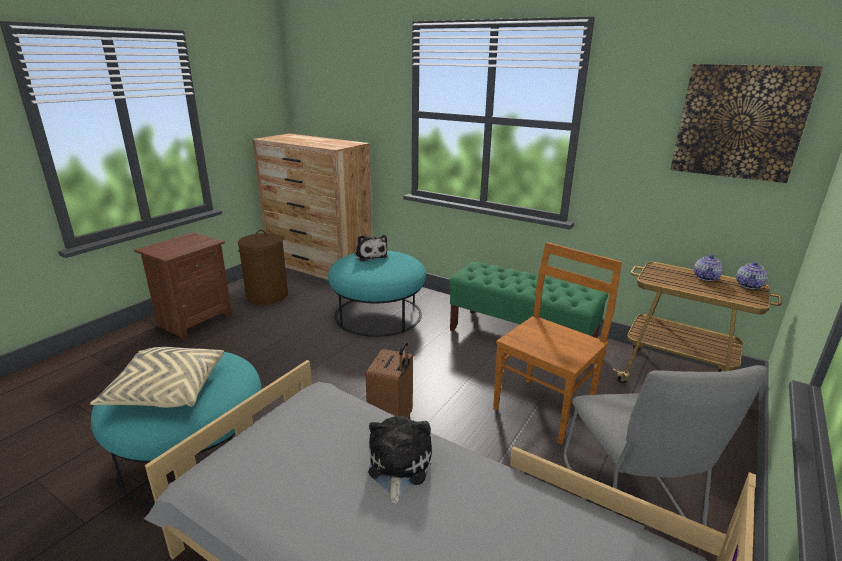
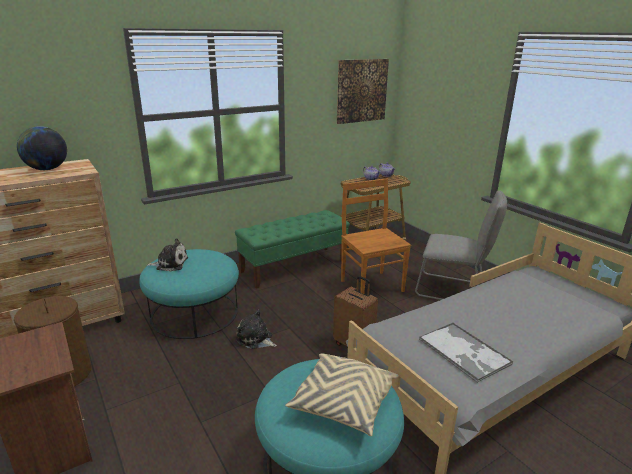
camera: 65 degrees left, 0 degrees up
(292, 472) = (464, 352): none -> tray
(329, 142) = (47, 169): none -> globe
(398, 466) = (468, 315): plush toy -> plush toy (255, 339)

